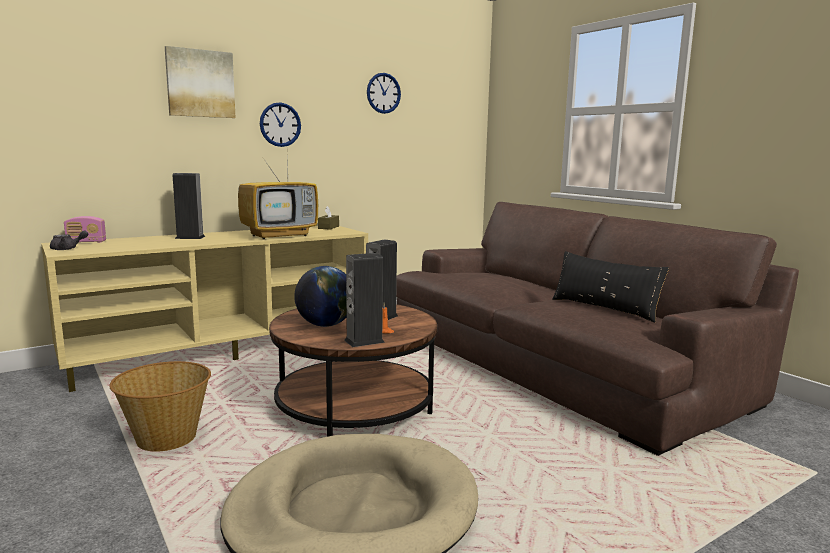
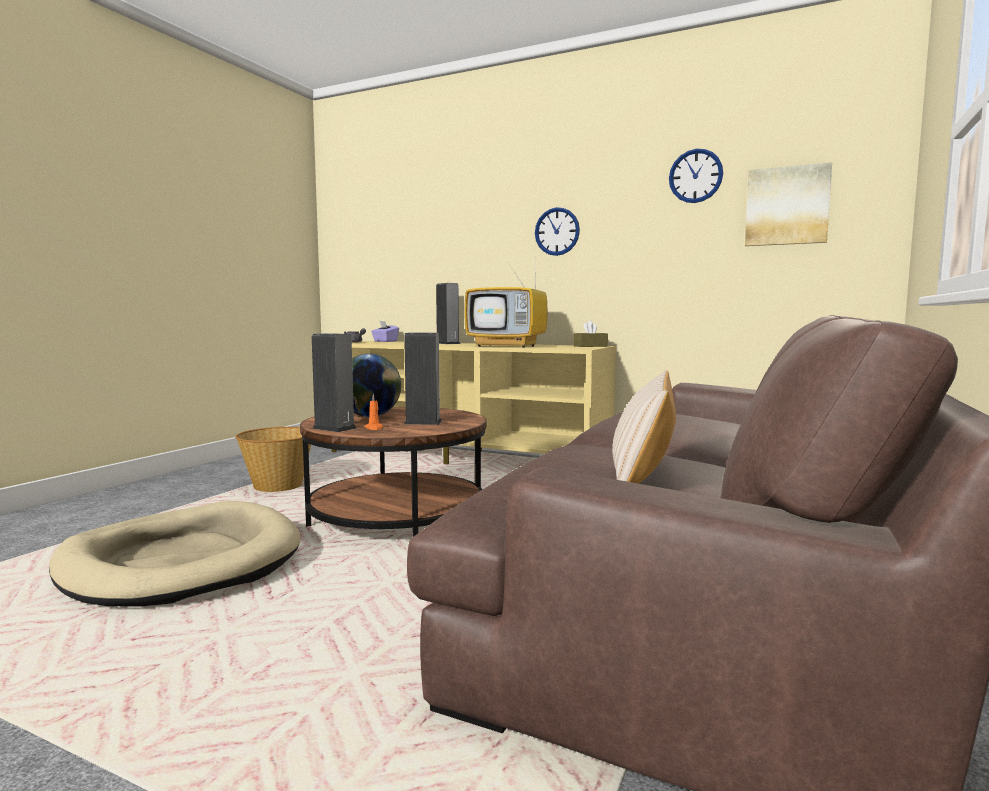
camera: 60 degrees right, 5 degrees down
(86, 242) = (385, 341): radio -> purple tissue box
(200, 83) = (483, 200): picture -> picture (787, 206)
(604, 308) = (643, 470): black pillow -> beige pillow

